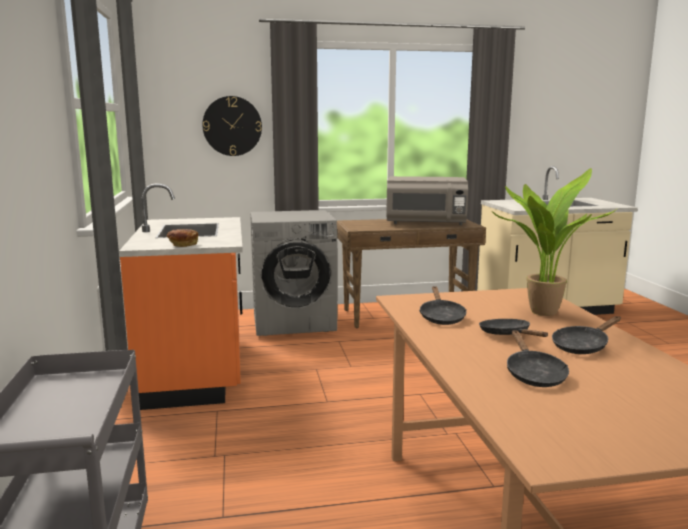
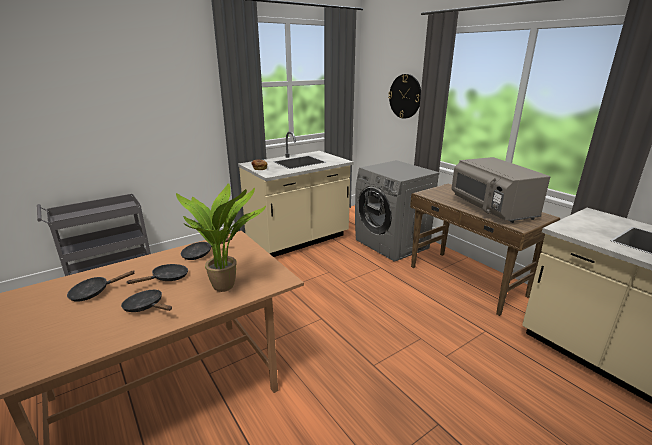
camera: 65 degrees right, 10 degrees up
(197, 370) = (298, 240): orange counter -> beige counter

